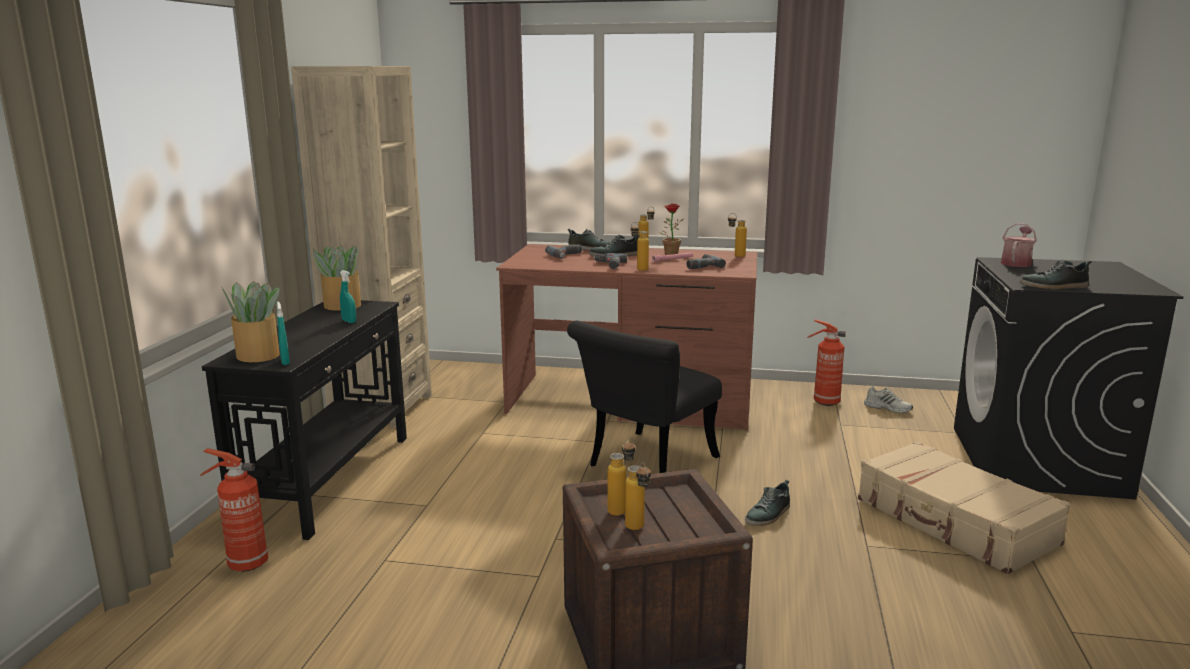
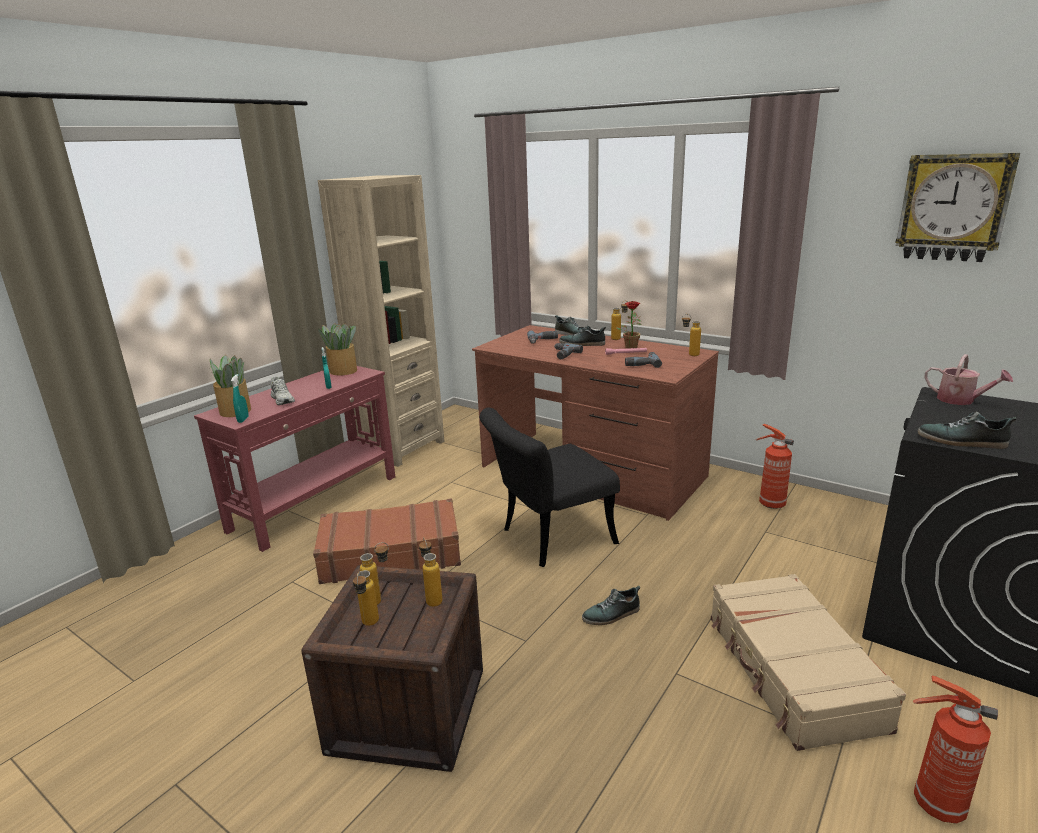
camera: 25 degrees right, 5 degrees up
(245, 564) = (211, 562): fire extinguisher -> fire extinguisher (935, 804)
(329, 479) = (317, 503): black console table -> red console table
(481, 511) = (390, 554): none -> brown suitcase
(638, 269) = (582, 361): bottle -> bottle (432, 598)
(888, 408) = (832, 522): white shoe -> white shoe (283, 399)
(957, 103) = (953, 208): none -> wall clock
(1016, 263) = (961, 400): watering can -> watering can turned 75 degrees clockwise

